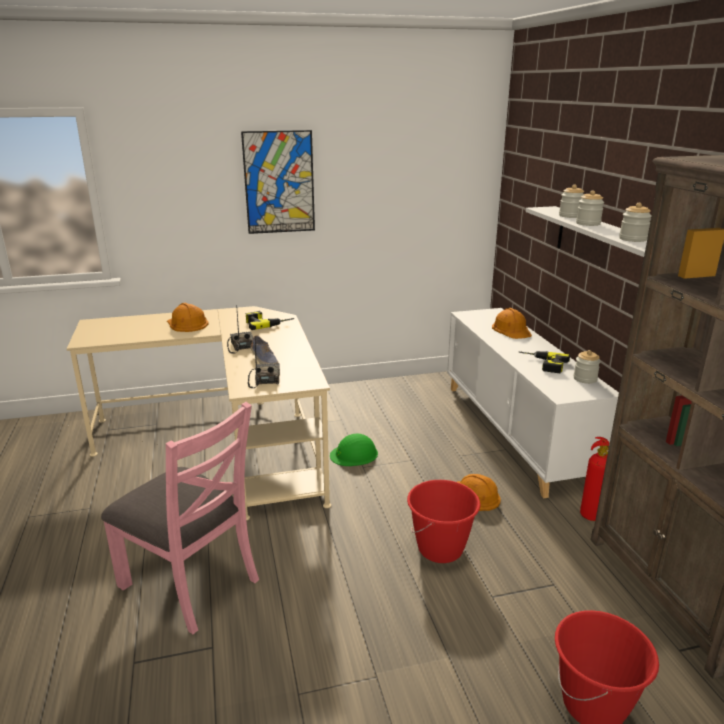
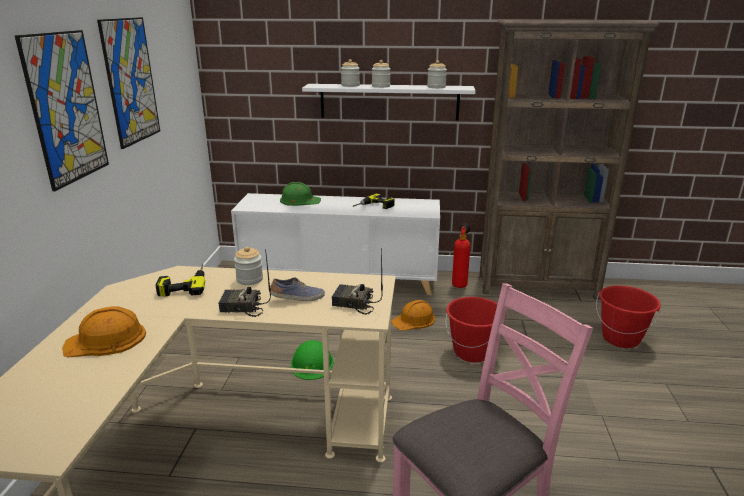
camera: 70 degrees left, 0 degrees up
(368, 173) = (131, 81): none -> picture
(511, 329) = (300, 200): orange hard hat -> green hard hat
(585, 379) = (408, 202): jar -> jar (249, 279)

